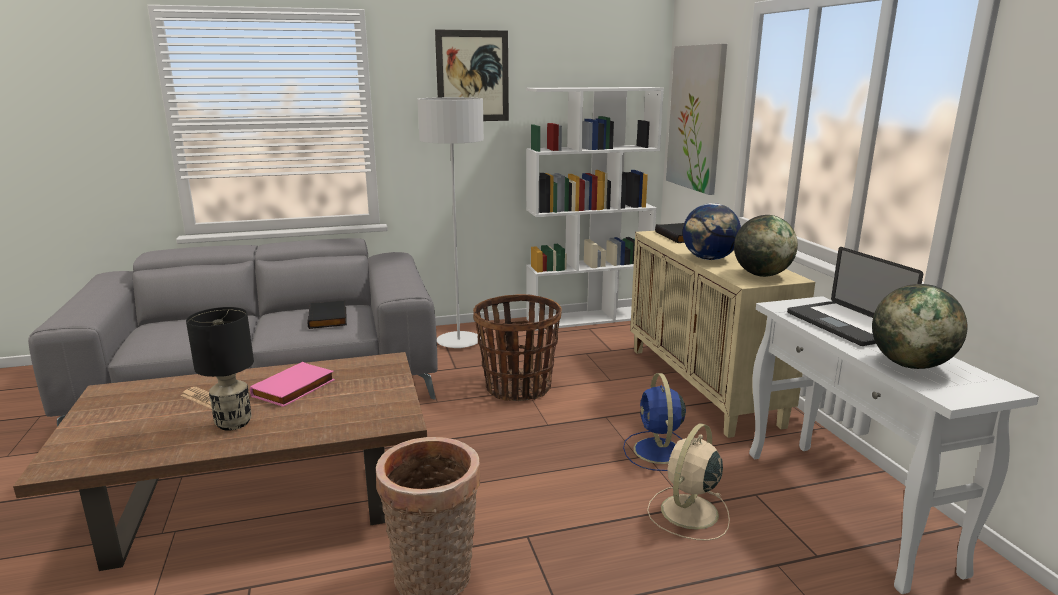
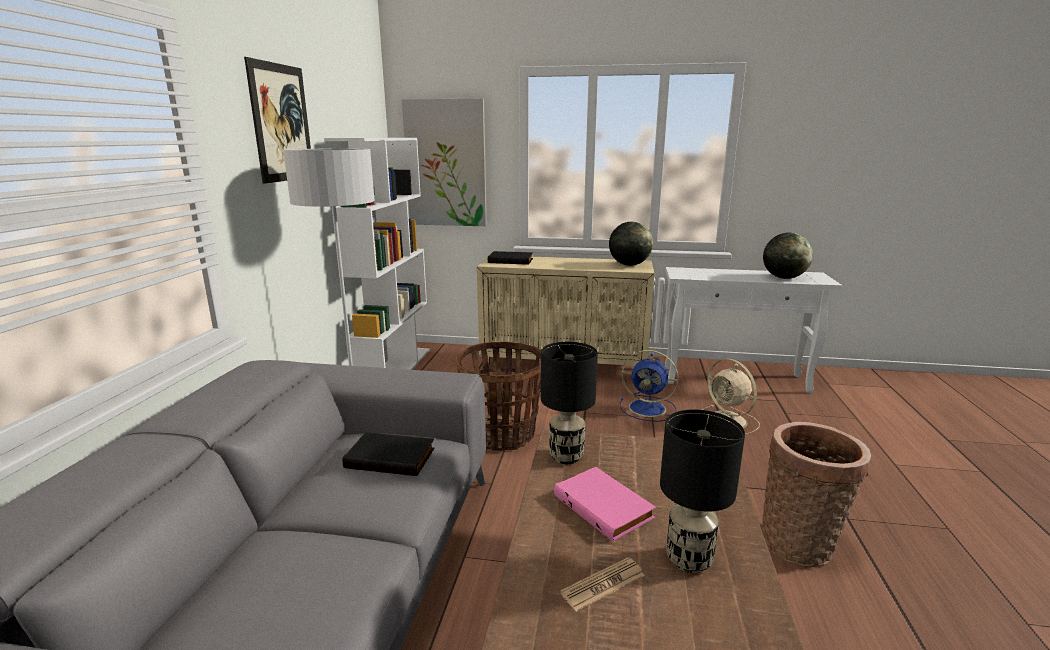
camera: 65 degrees left, 0 degrees up
(361, 367) = (567, 457): none -> black table lamp
(709, 259) = (580, 266): globe -> none
(845, 325) = (720, 273): laptop -> none

